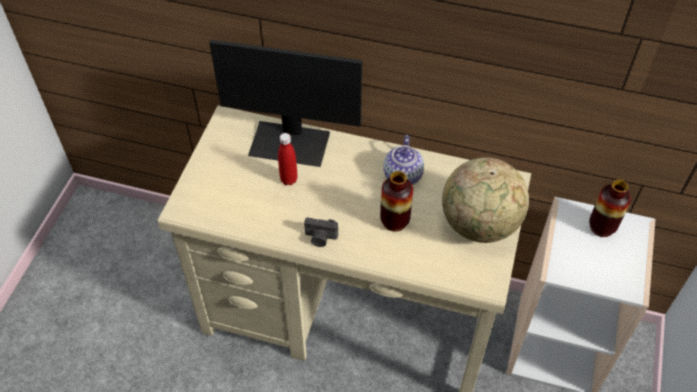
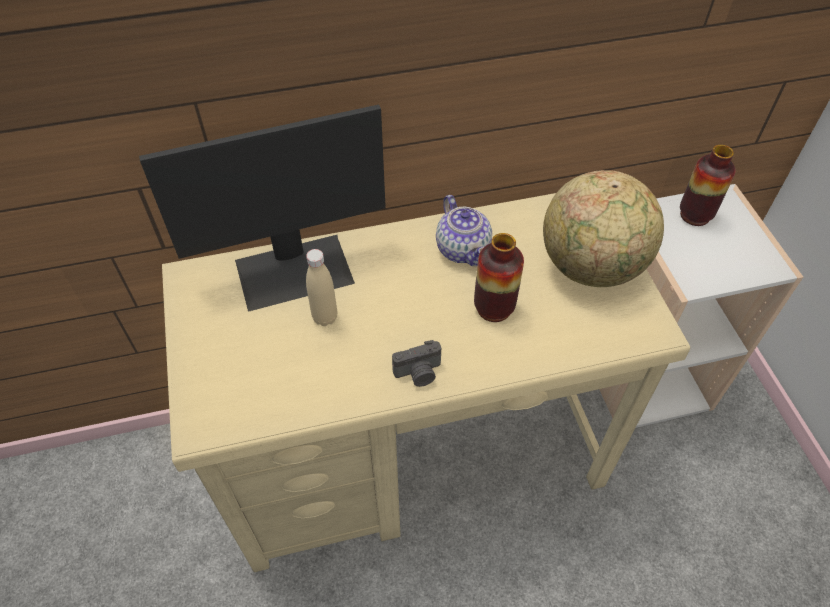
camera: 30 degrees left, 0 degrees up
(289, 179) = (325, 317): red bottle -> beige bottle

